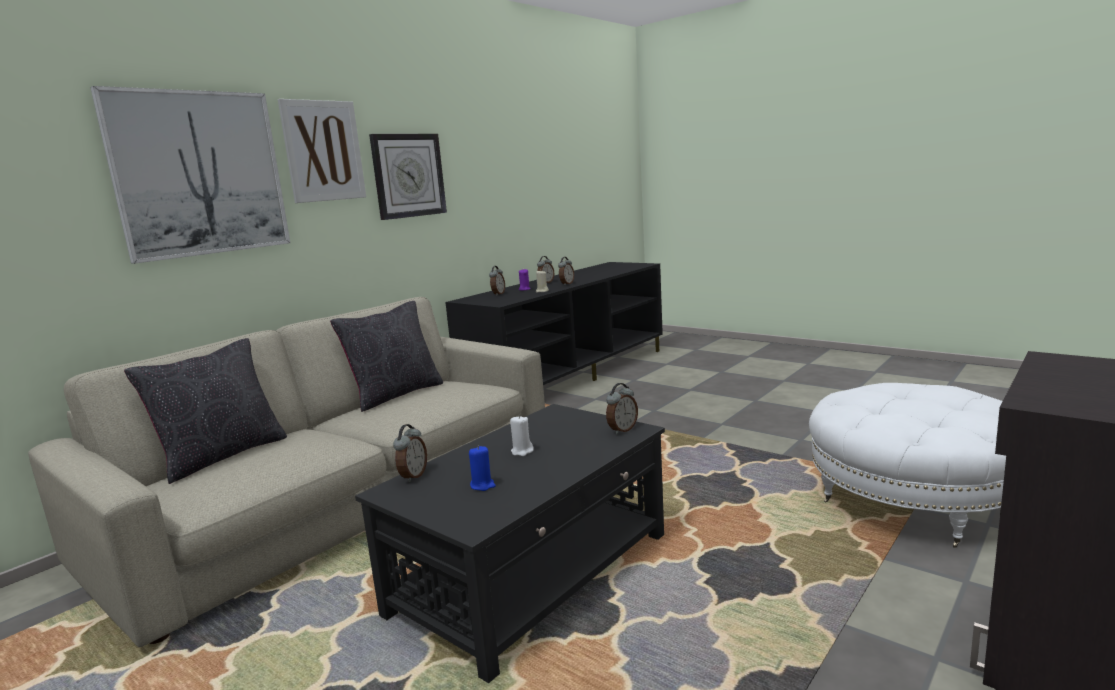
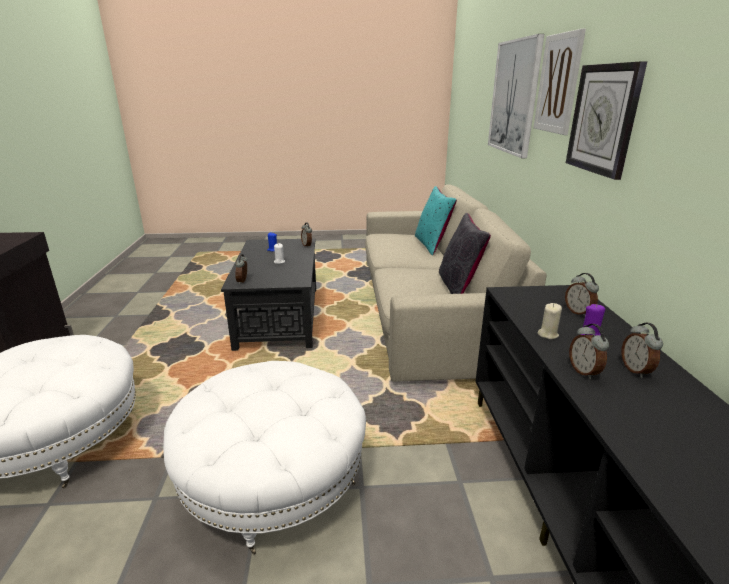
camera: 135 degrees right, 10 degrees up
(222, 456) = (432, 245): black pillow -> turquoise pillow
(707, 425) = (273, 480): none -> white ottoman

